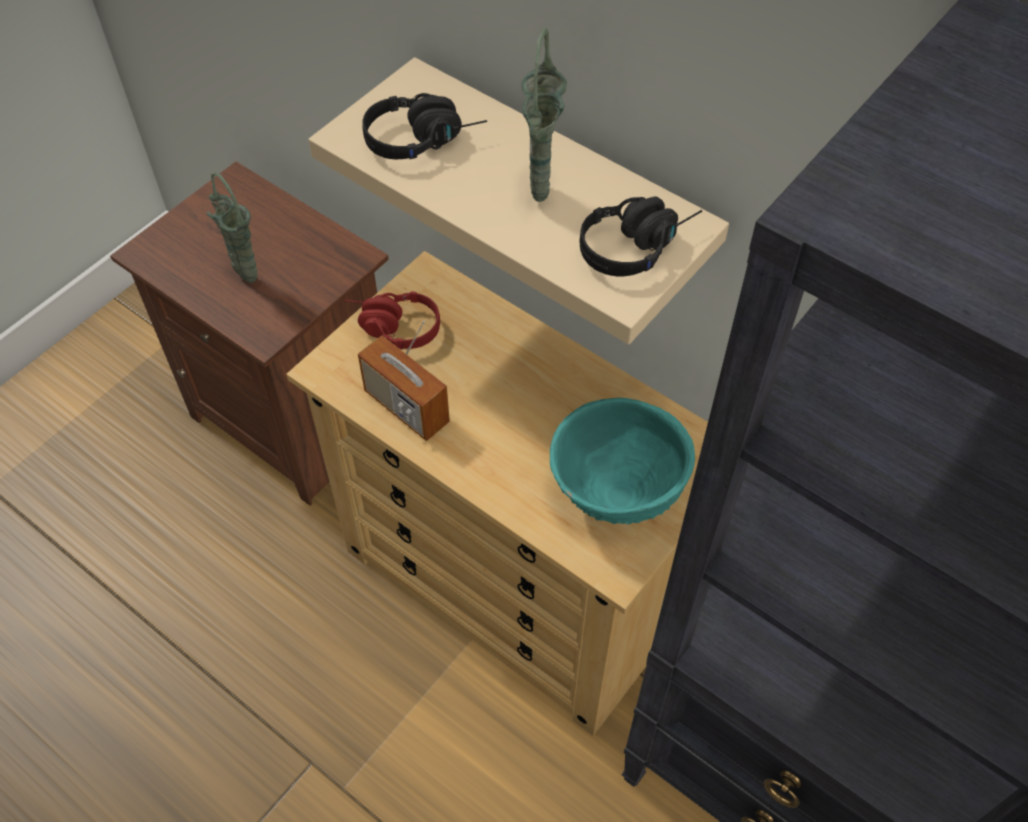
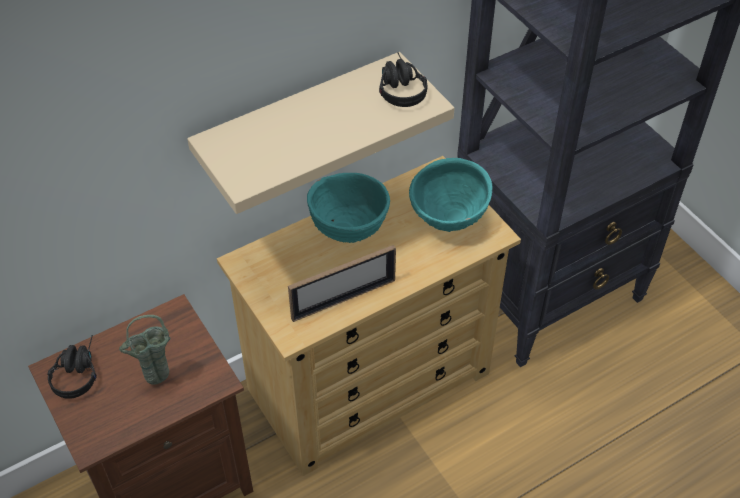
camera: 70 degrees left, 5 degrees down
(391, 328) = (275, 292): red headphones -> none
(406, 407) = (343, 299): radio -> picture frame
(424, 138) = (267, 150): black headphones -> black headphones (77, 371)
(534, 375) = (349, 231): none -> turquoise bowl
(539, 199) = (345, 115): green vase -> none

